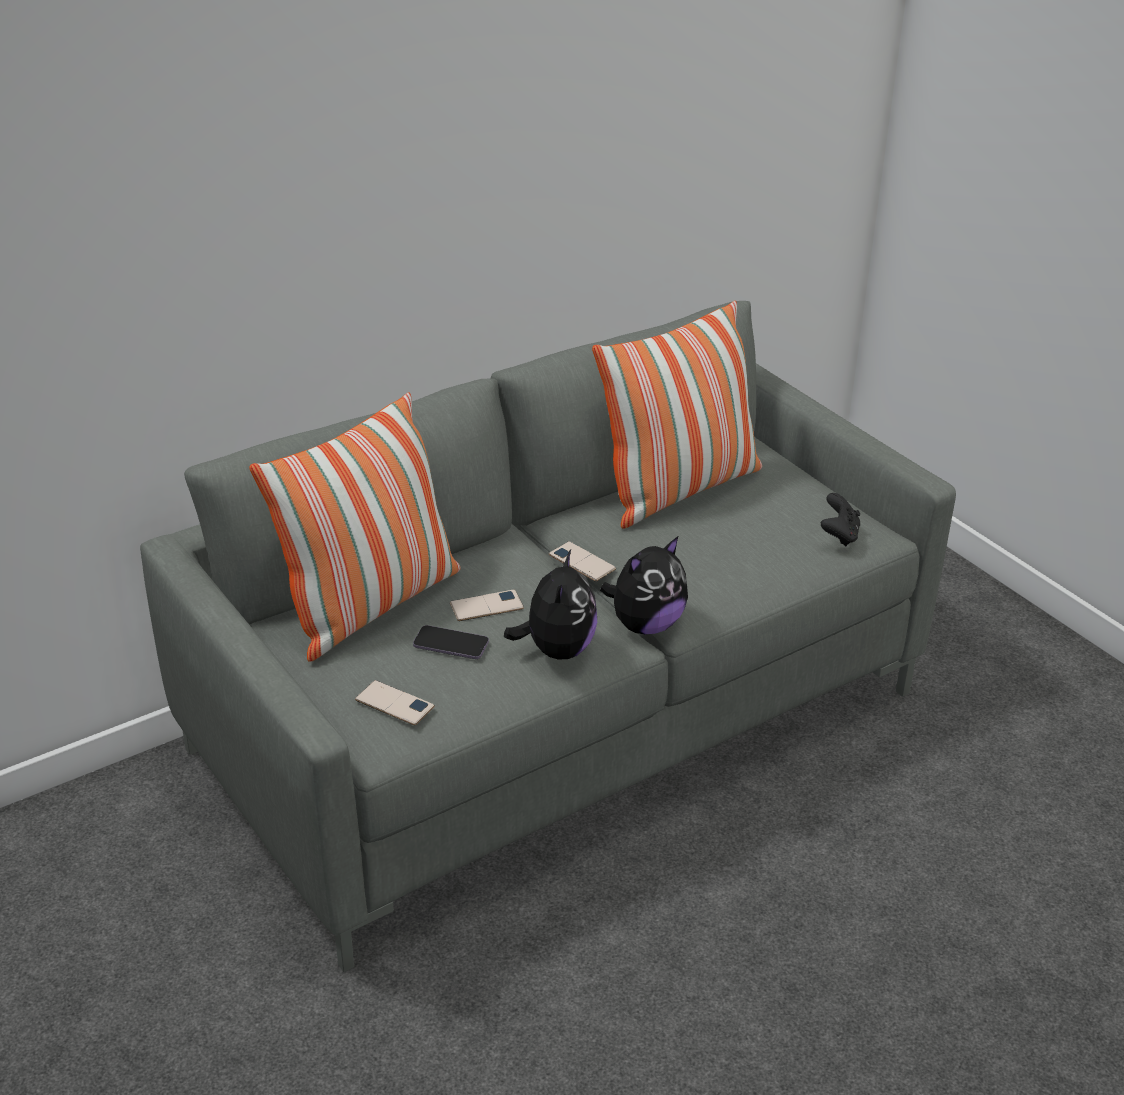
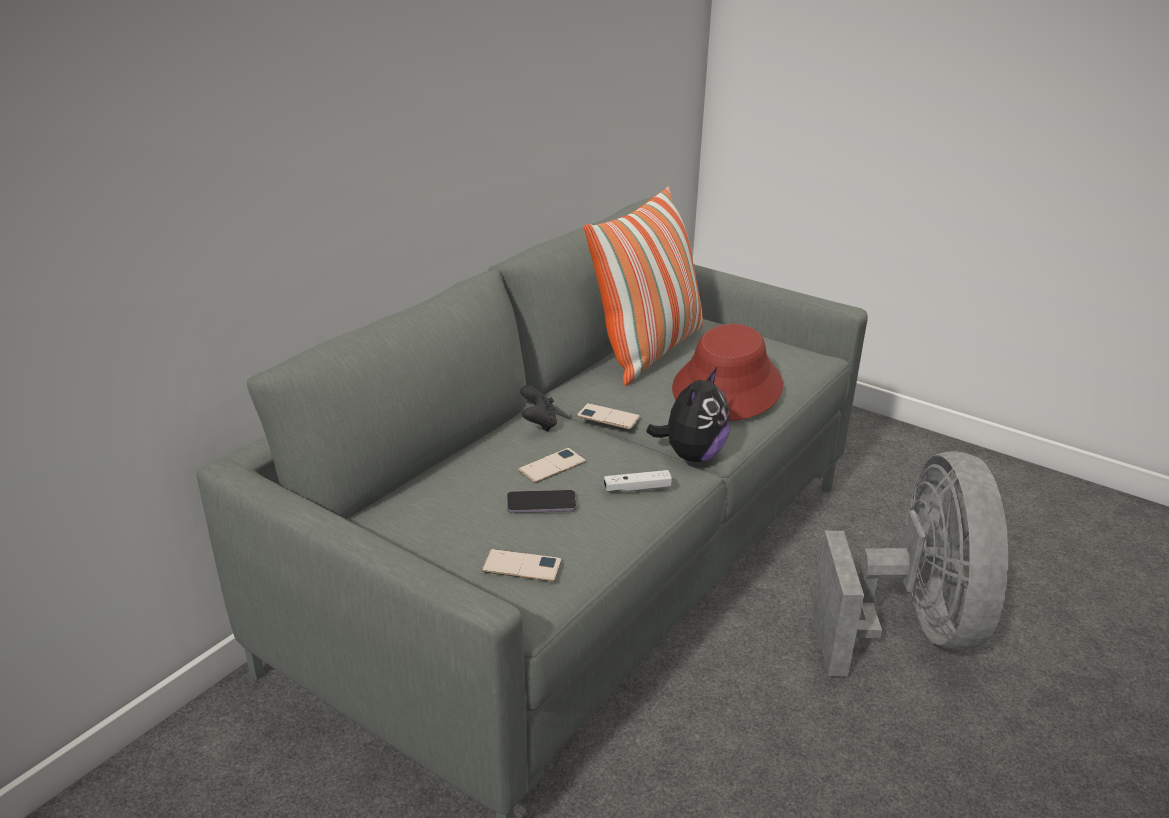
camera: 20 degrees left, 5 degrees down
(370, 605) = (445, 486): pillow -> none
(556, 649) = (637, 488): plush toy -> white game controller
(735, 554) = (728, 388): none -> red hat
(839, 535) = (793, 362): black game controller -> black game controller (538, 423)
(893, 874) = (910, 627): none -> grey fan

